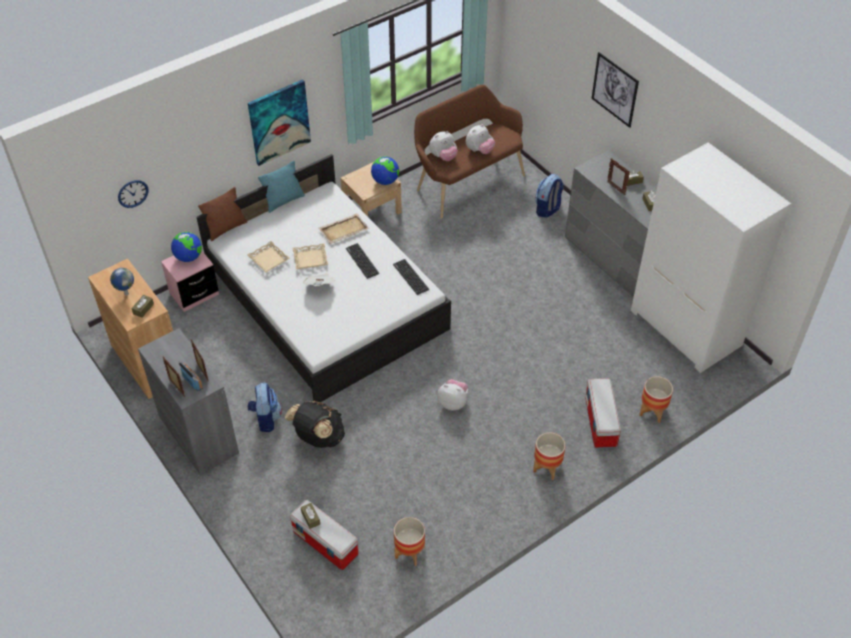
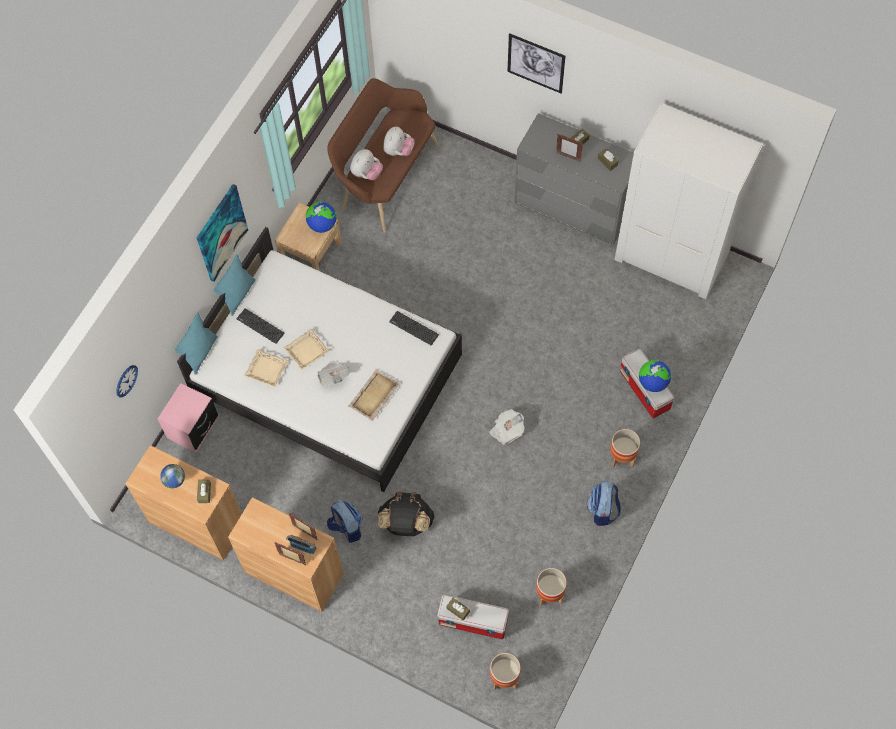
camera: 25 degrees left, 15 degrees up
(189, 257) = (182, 401): globe -> globe (653, 382)
(198, 434) = (294, 573): grey cabinet -> brown cabinet
(226, 228) = (201, 353): brown pillow -> turquoise pillow
(343, 230) = (318, 303): beige tray -> beige tray (373, 396)
(362, 261) = (357, 331): keyboard -> keyboard (260, 326)
(453, 402) = (506, 430): plush toy -> newspaper
(547, 209) = (481, 176): backpack -> backpack (602, 510)
(652, 411) = (683, 358): planter -> planter (504, 678)

